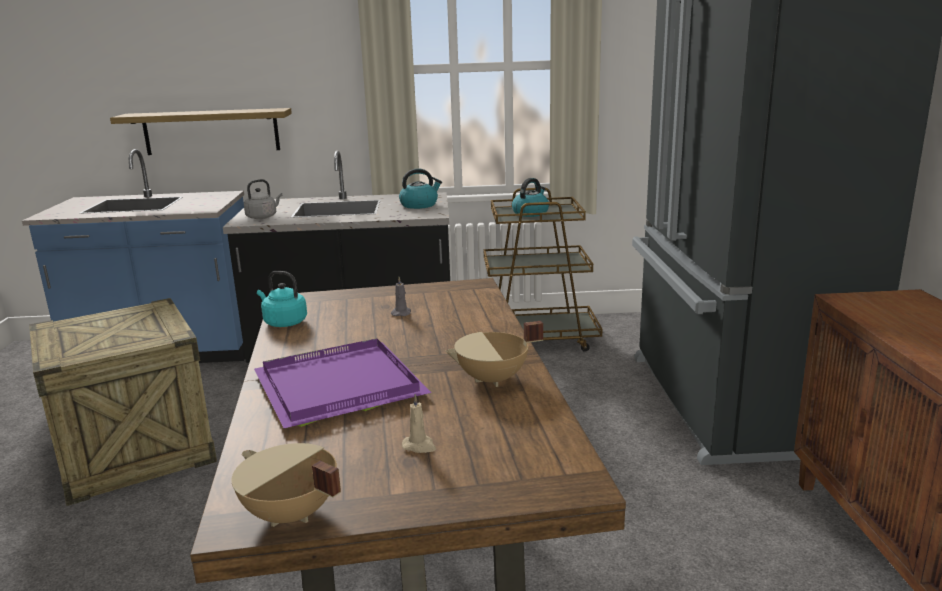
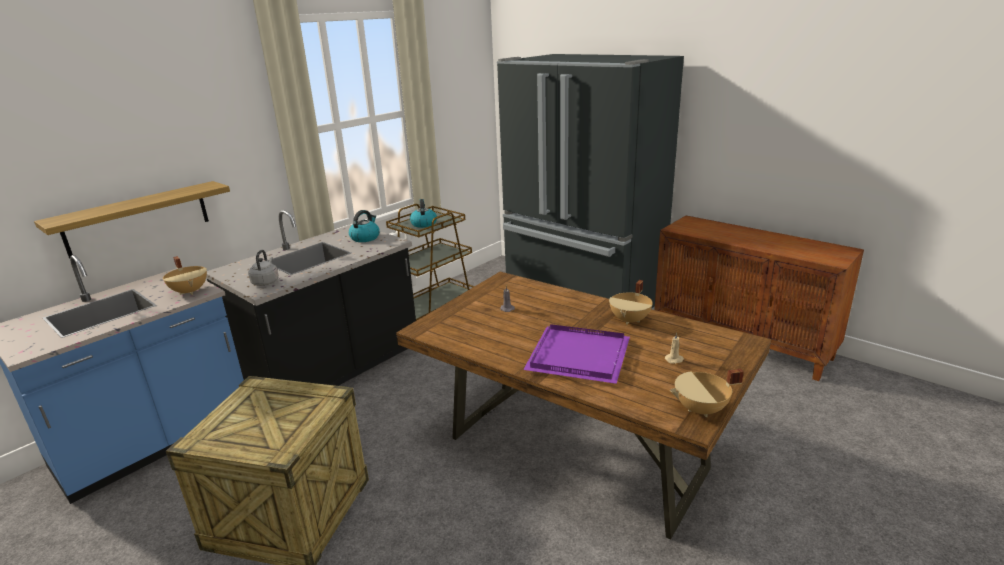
camera: 45 degrees left, 5 degrees up
(201, 207) = (190, 291): none -> beige cooking pot
(283, 322) = (456, 342): turquoise kettle -> none

